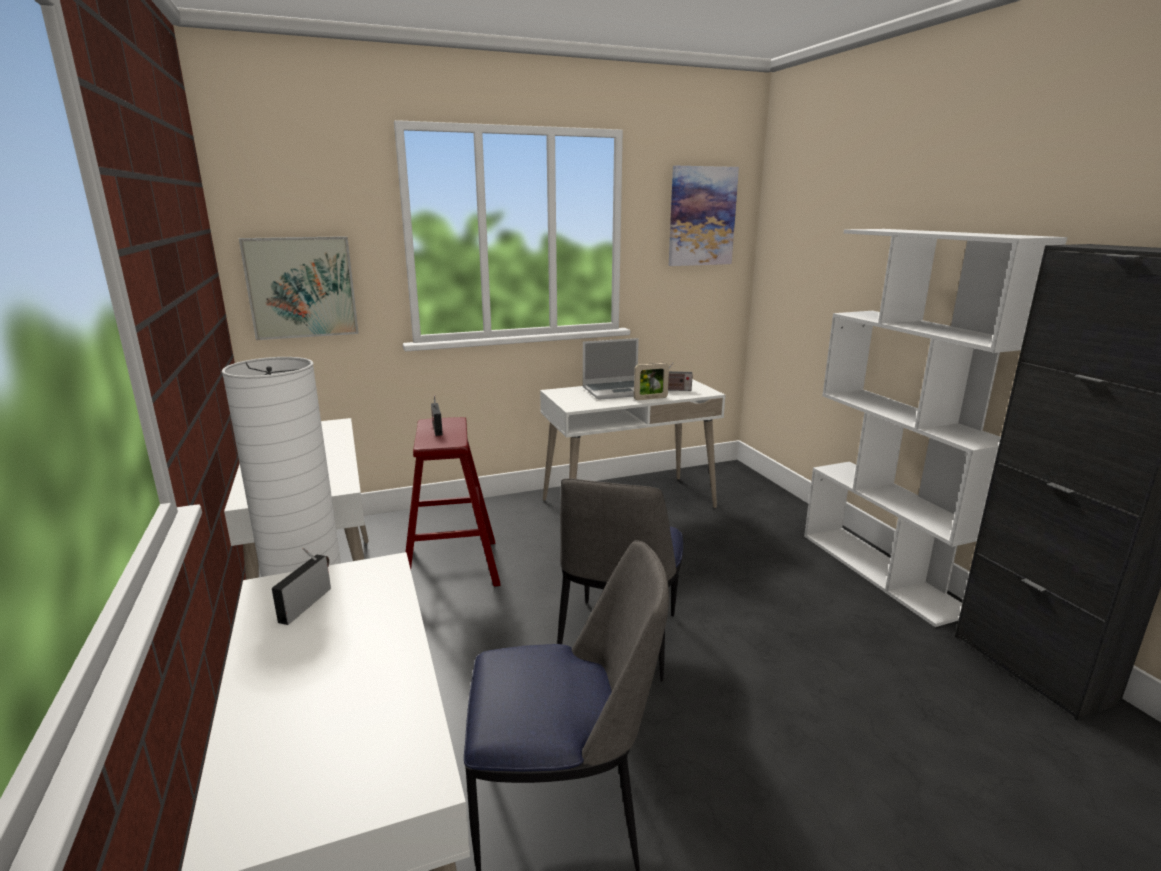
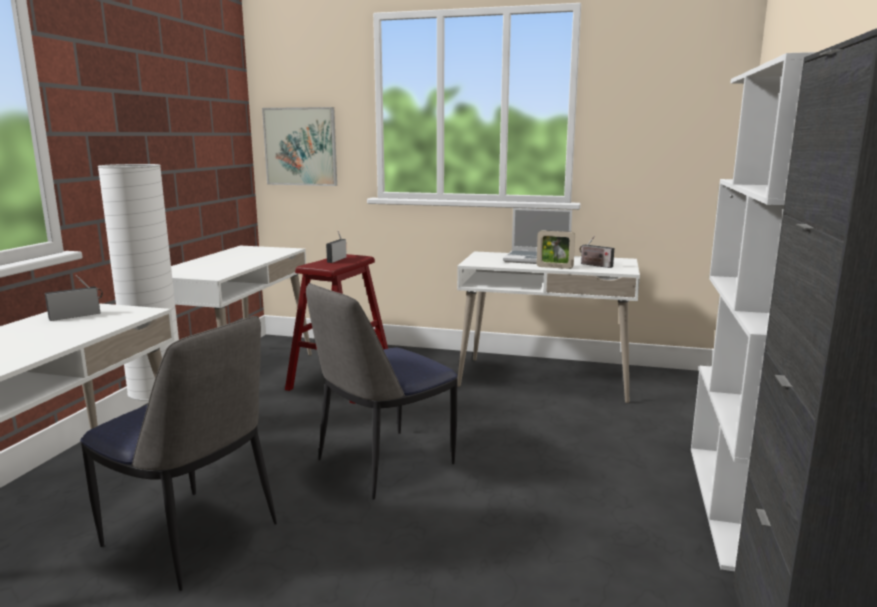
camera: 35 degrees right, 5 degrees down
(701, 216) = (675, 88): picture -> none

